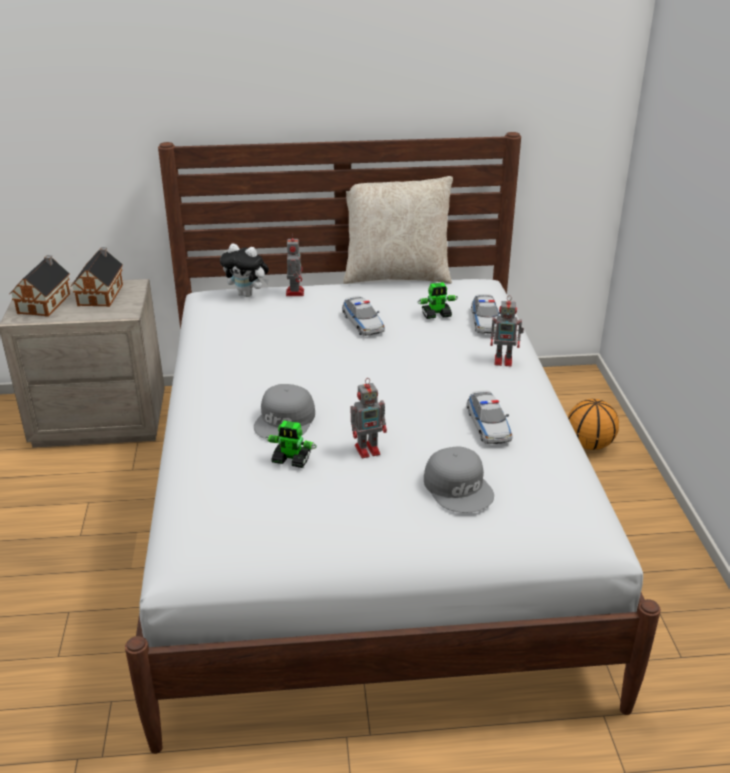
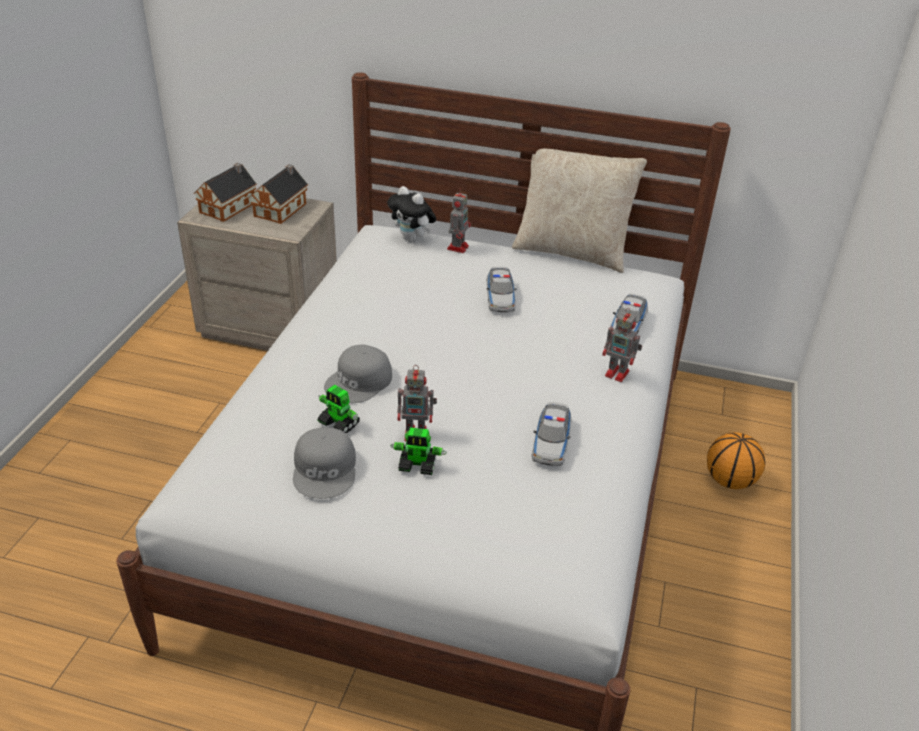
camera: 20 degrees right, 5 degrees up
(436, 315) = (581, 305): toy robot -> toy robot (418, 466)
(459, 487) = (477, 499): grey cap -> grey cap (326, 469)

